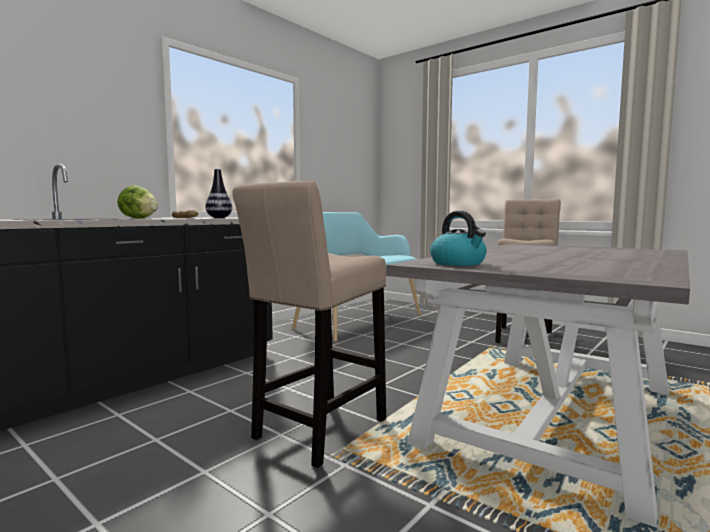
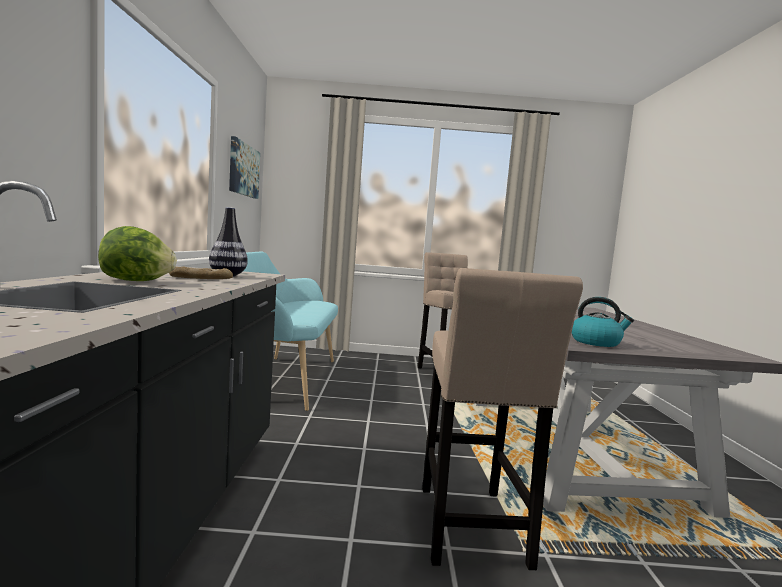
camera: 40 degrees left, 0 degrees up
(343, 144) = (243, 170): none -> picture

